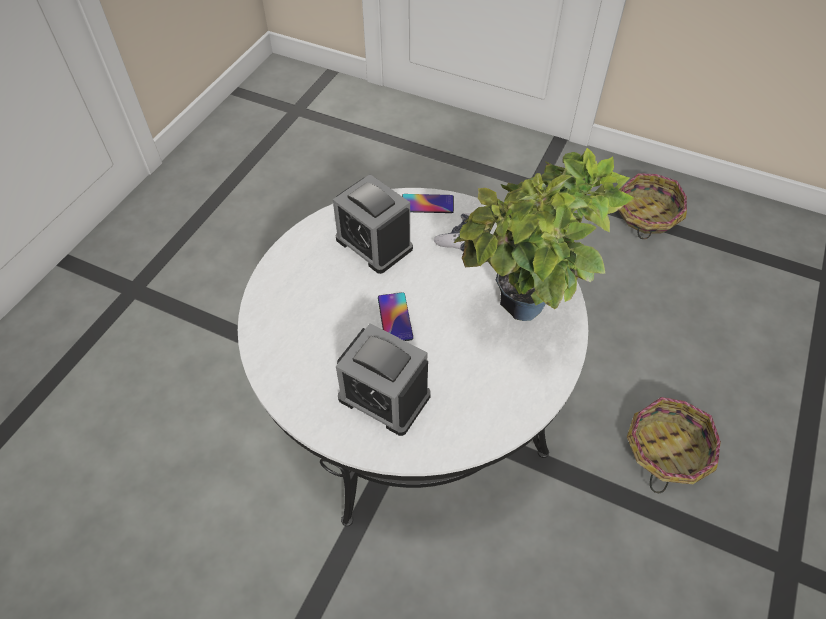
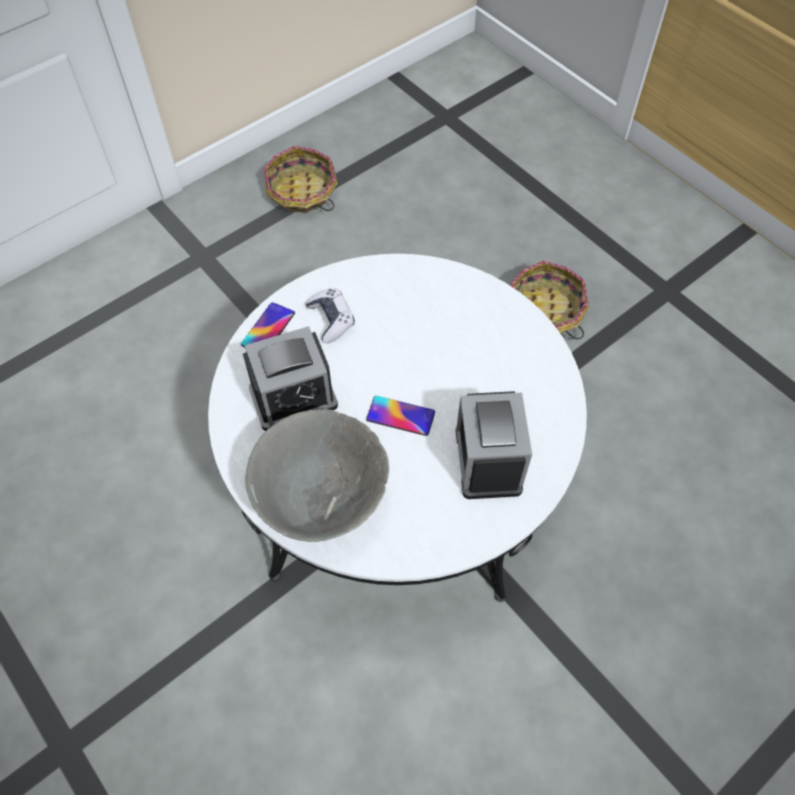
camera: 65 degrees left, 5 degrees up
(293, 296) = (321, 499): none -> grey bowl
(384, 397) = (488, 460): alarm clock -> alarm clock turned 120 degrees clockwise
(524, 315) = (453, 312): potted plant -> none

